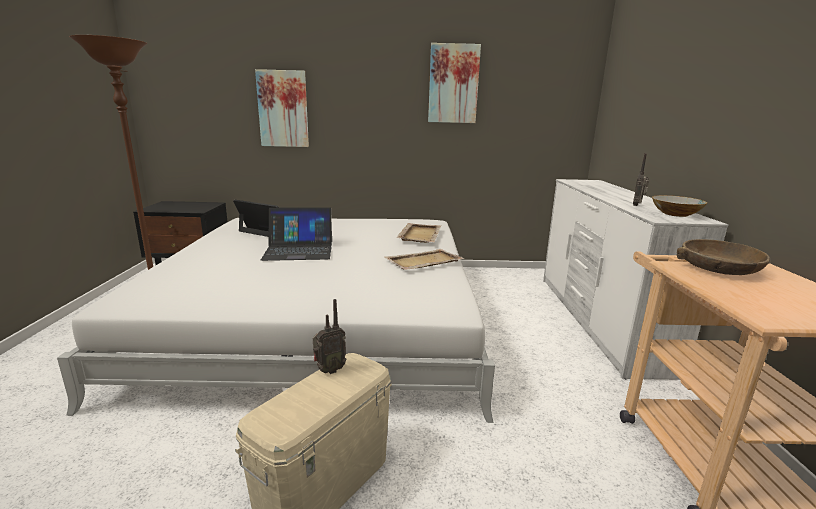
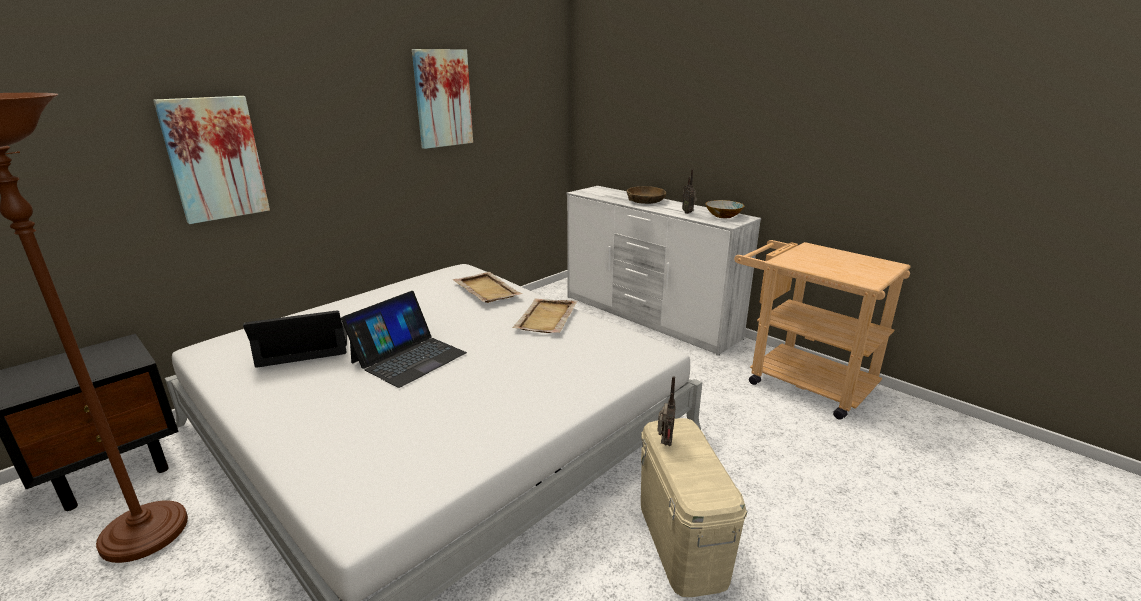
camera: 45 degrees left, 5 degrees up
(719, 267) = (799, 254): brown bowl -> brown bowl (645, 201)

